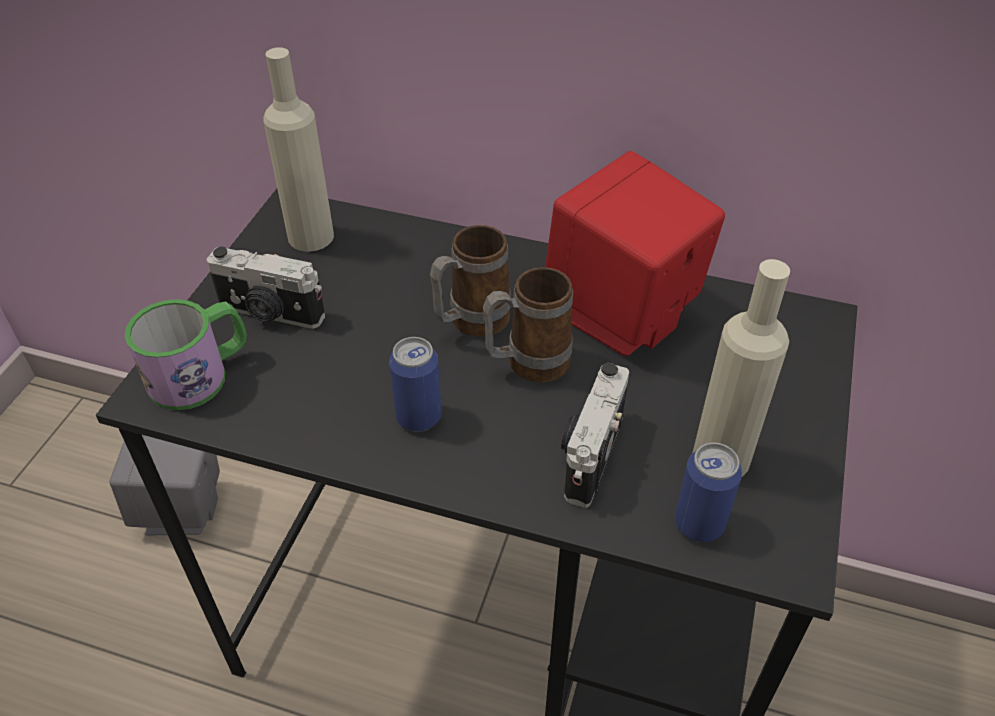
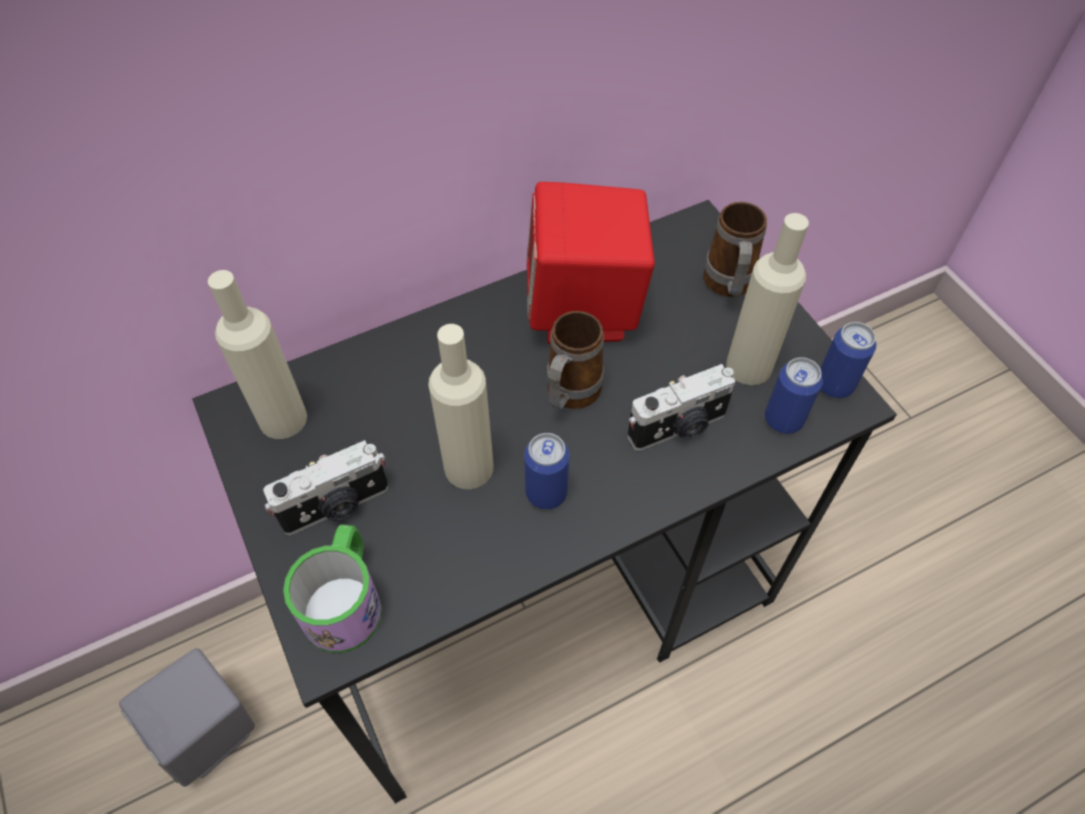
camera: 45 degrees left, 10 degrees up
(387, 356) = (468, 467): none -> beige bottle
(470, 323) = (495, 395): mug -> mug (727, 287)
(589, 455) = (679, 427): camera -> camera turned 90 degrees counterclockwise
(793, 536) = (834, 385): none -> can

